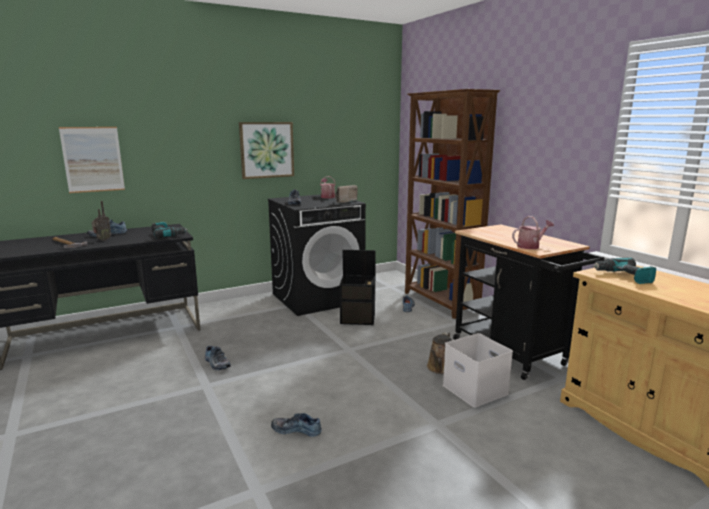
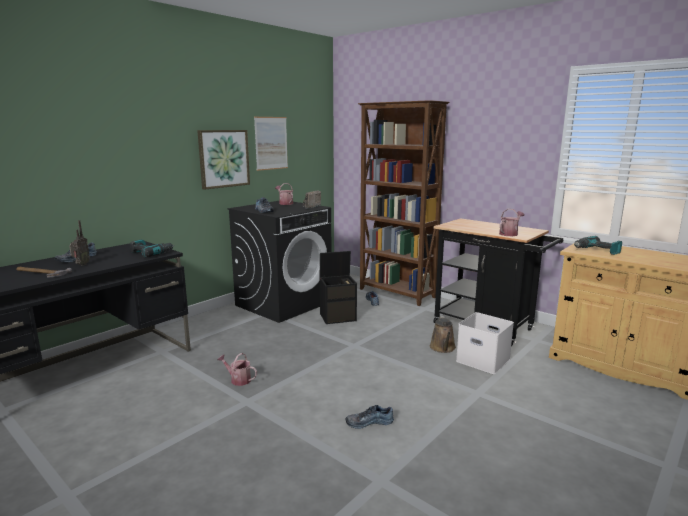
camera: 20 degrees left, 0 degrees up
(93, 159) = (48, 174): picture -> picture (271, 143)
(216, 364) = (238, 379): shoe -> watering can

